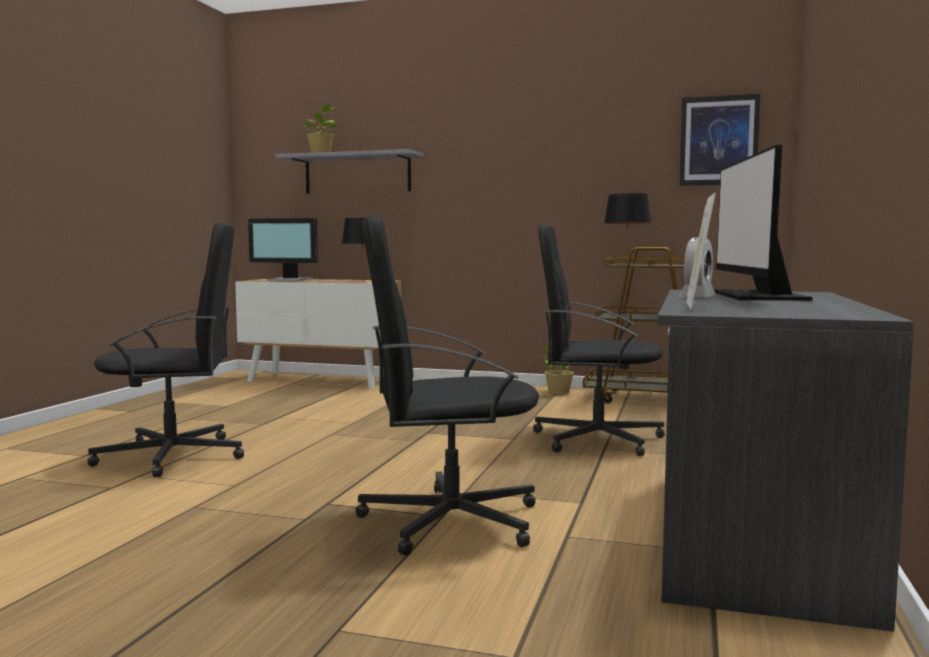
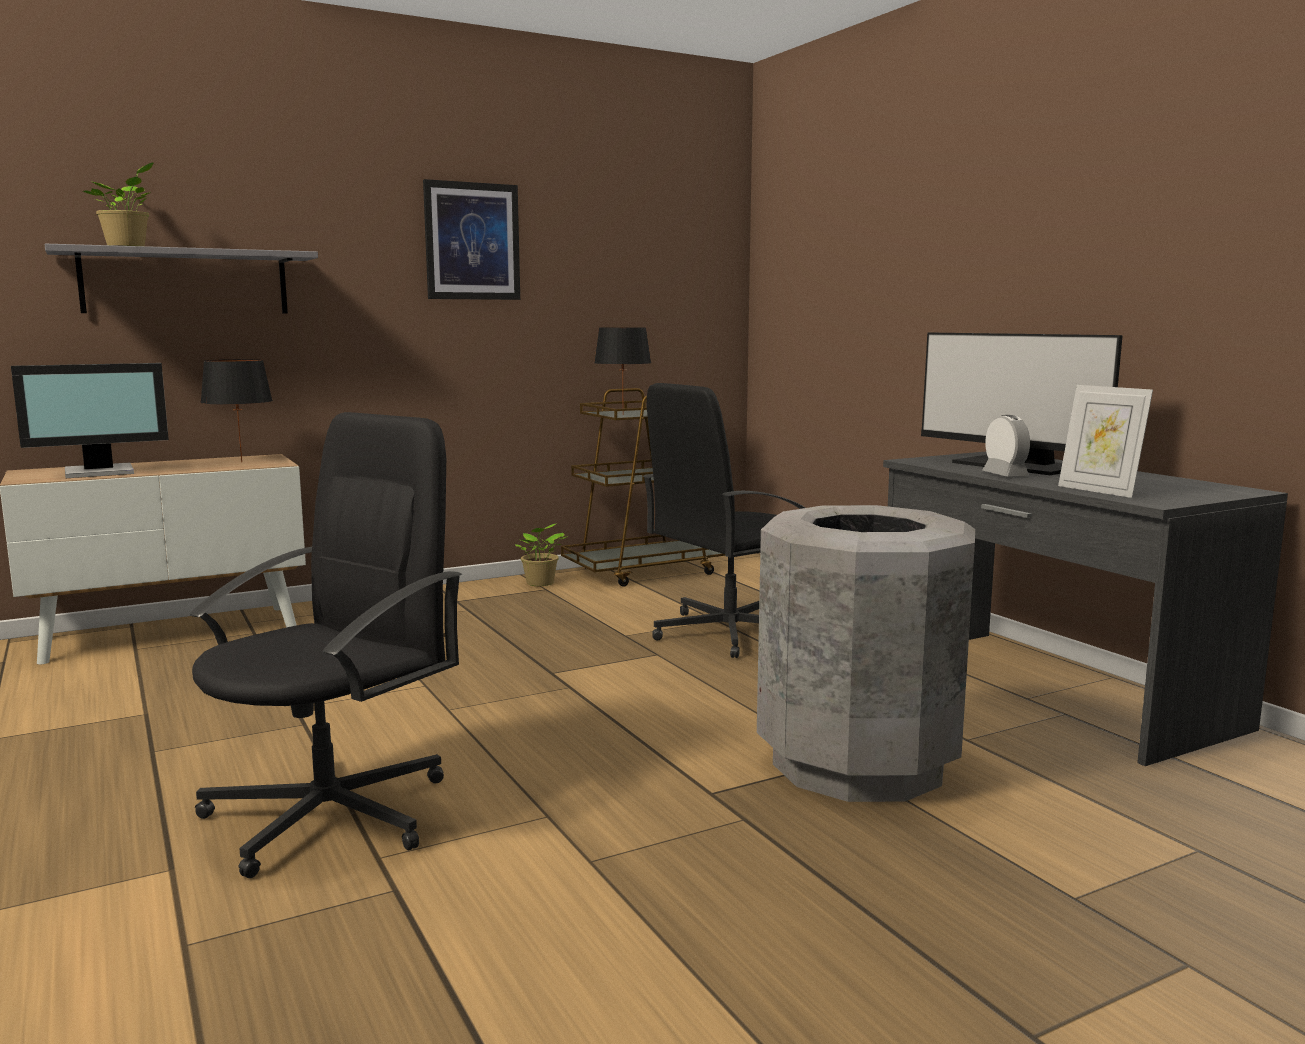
camera: 45 degrees left, 5 degrees up
(447, 521) = (857, 764): black office chair -> grey trash can
(719, 141) = (682, 262): picture -> picture (472, 241)

